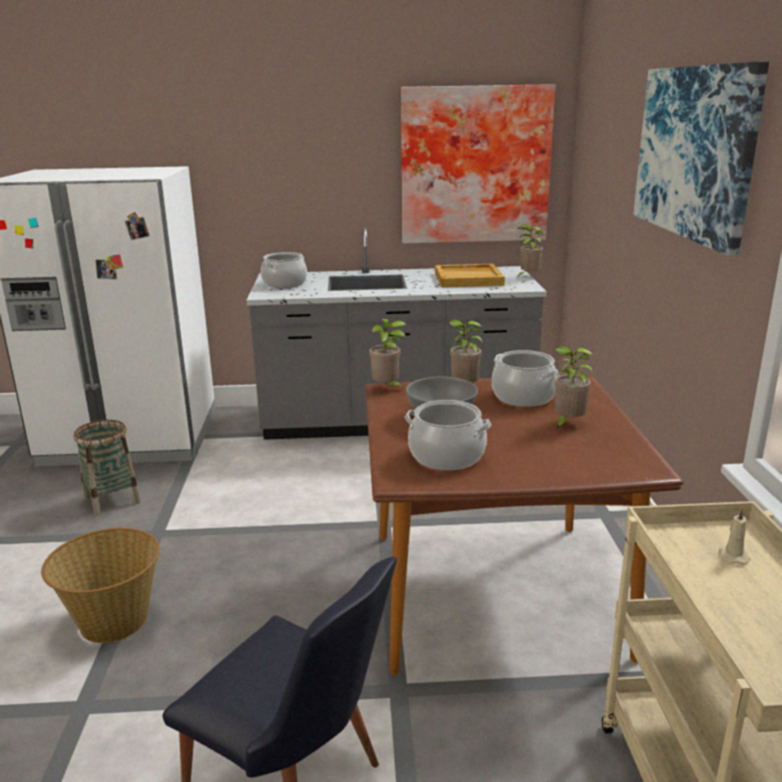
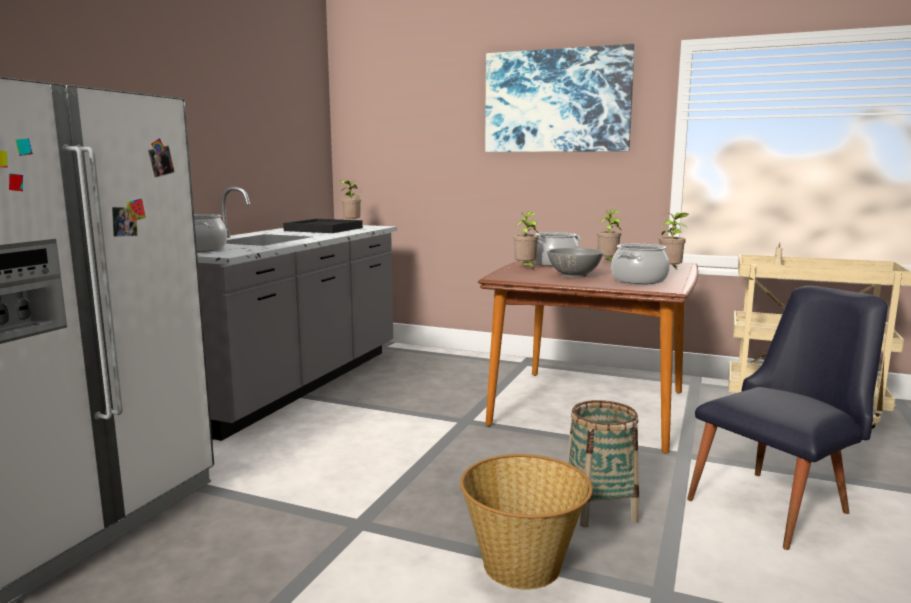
camera: 65 degrees left, 10 degrees down
(112, 500) = (231, 548): basket -> basket (599, 509)
(387, 388) = (499, 277): potted plant -> potted plant (671, 271)
(469, 279) = (323, 229): beige tray -> black tray
(474, 165) = (282, 131): picture -> none

